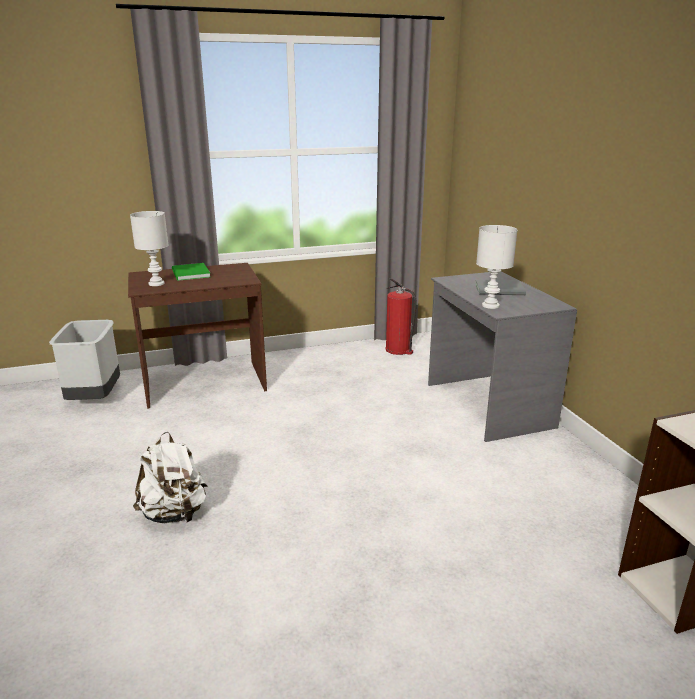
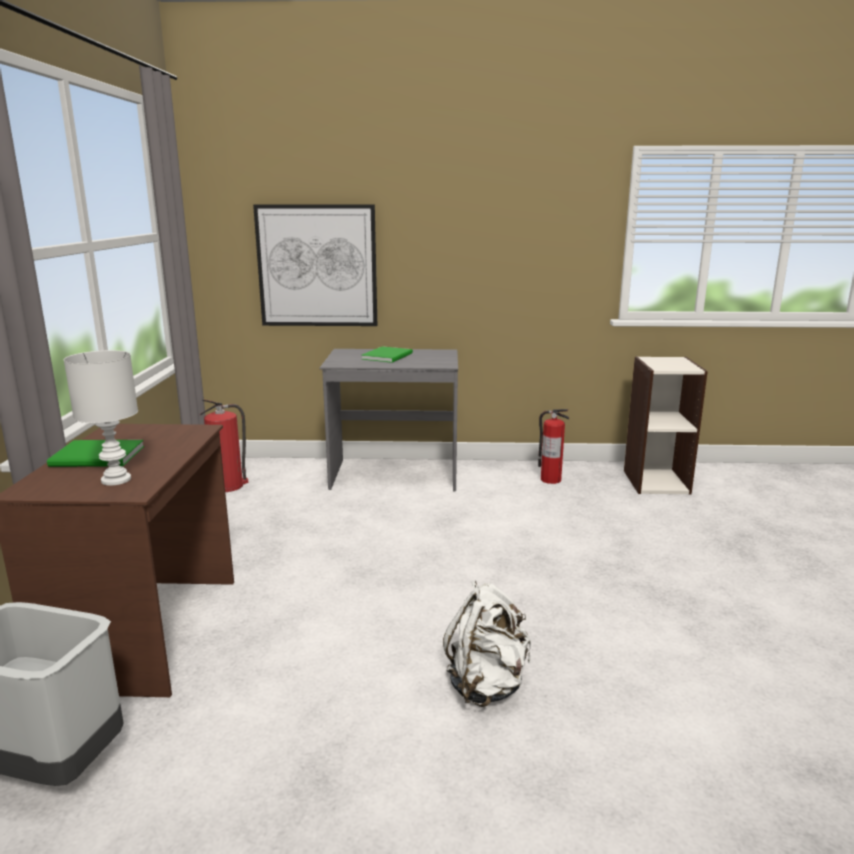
camera: 70 degrees left, 5 degrees down
(491, 306) = (427, 364): white table lamp -> none
(501, 290) = (389, 356): grey book -> green book
(507, 190) = (317, 266): none -> picture
(582, 496) = (550, 479): none -> fire extinguisher

